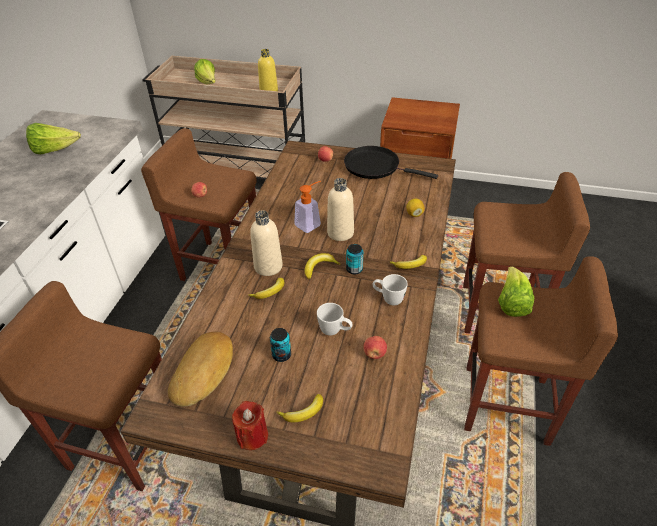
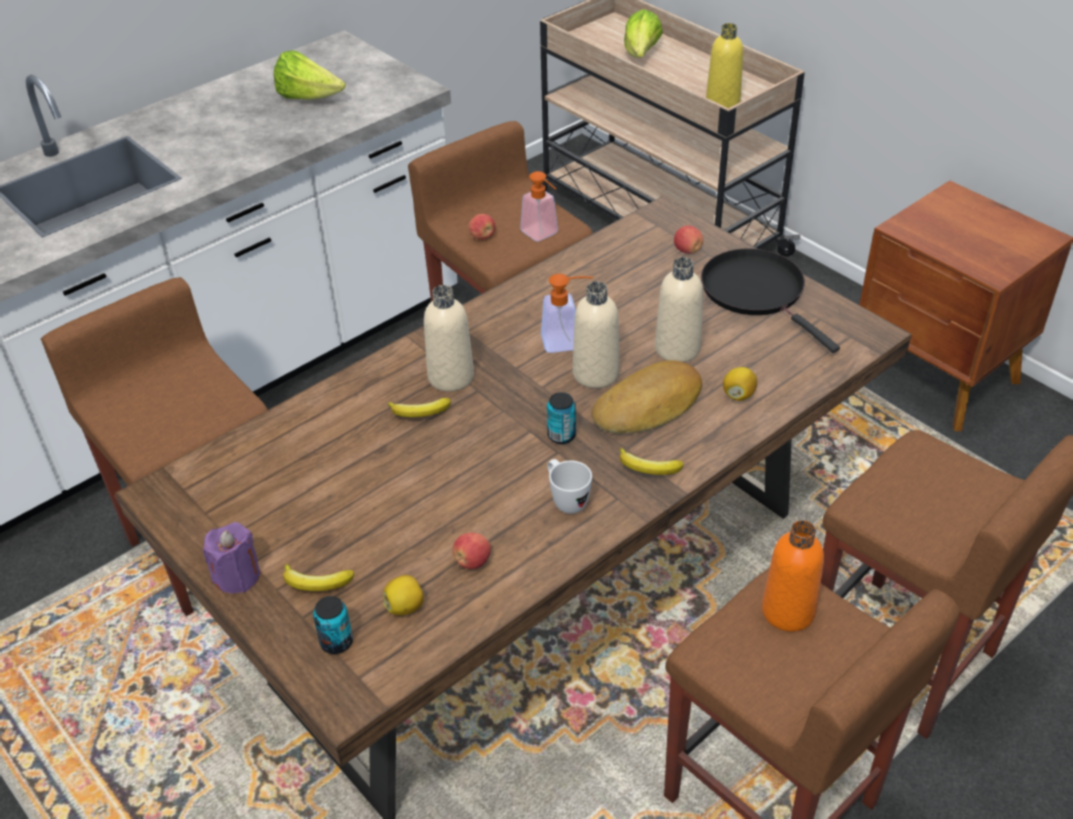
camera: 35 degrees right, 0 degrees up
(204, 372) = (254, 473): bread -> bread (649, 406)
(232, 183) = (543, 235): none -> soap dispenser
(252, 436) = (237, 576): red candle -> purple candle
(281, 355) = (357, 501): can -> can (336, 642)
(319, 268) = (516, 410): banana -> none
(335, 331) = (451, 506): white mug -> none
(364, 397) = (405, 606): none -> lemon
(366, 205) = (677, 349): none -> beige bottle
(512, 303) = (788, 611): lettuce -> orange bottle

